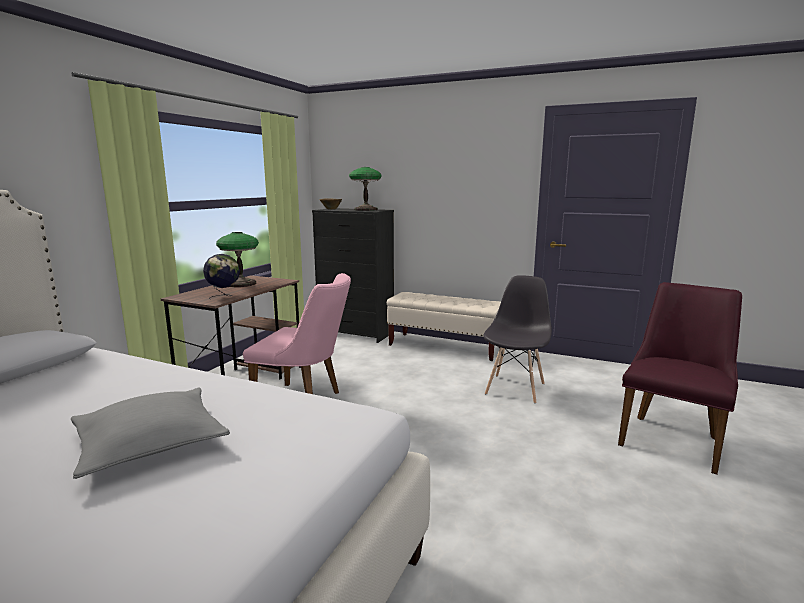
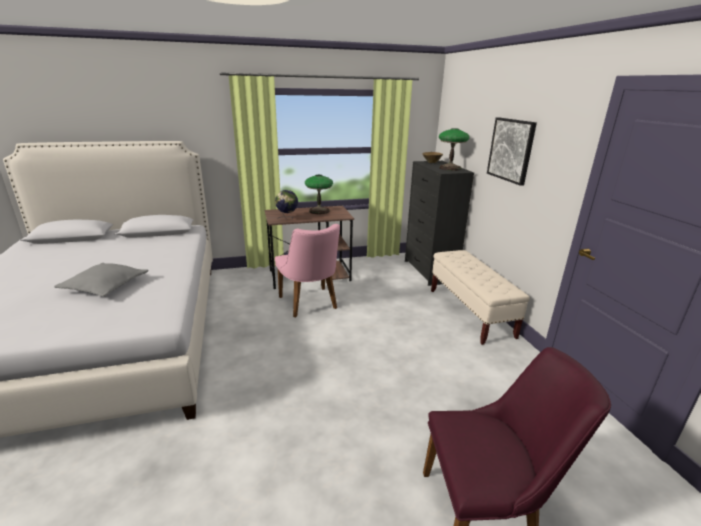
camera: 50 degrees right, 10 degrees up
(441, 179) = (511, 150): none -> picture
(515, 388) = (448, 376): grey chair -> none

